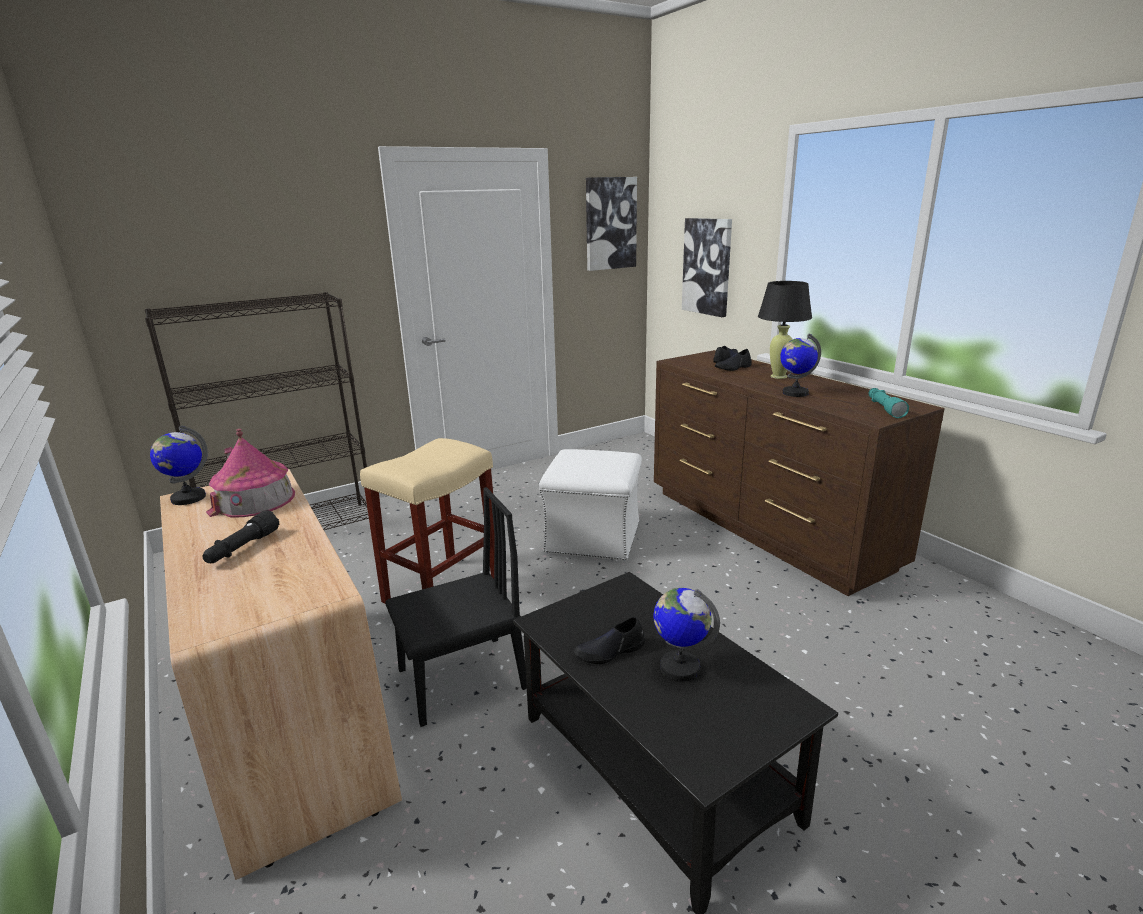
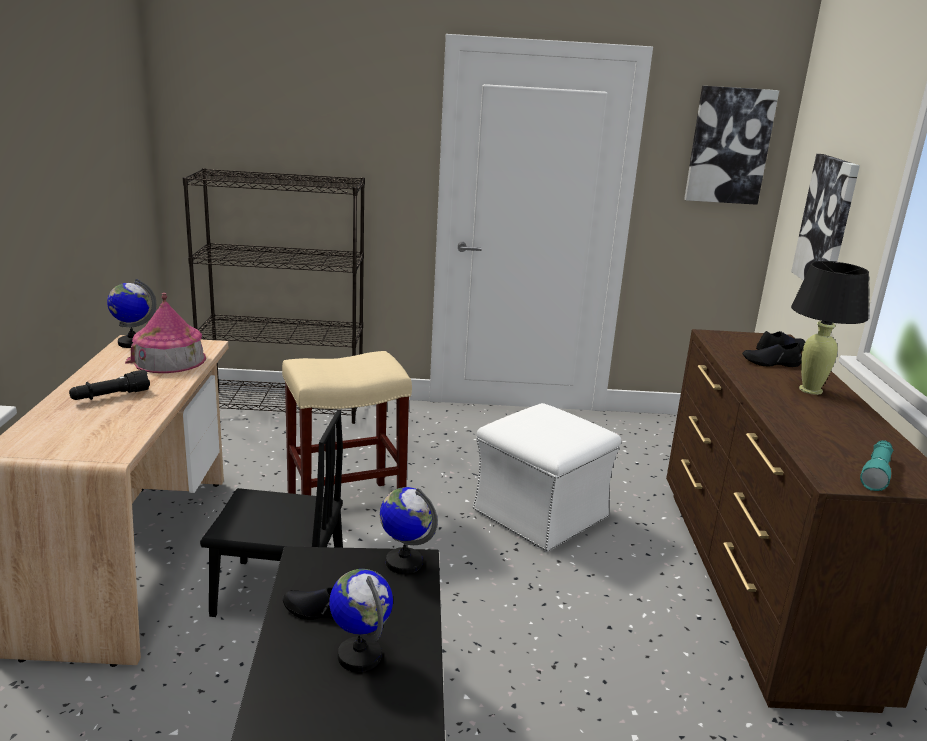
camera: 30 degrees right, 0 degrees up
(795, 393) = (790, 416): globe -> globe (404, 562)

